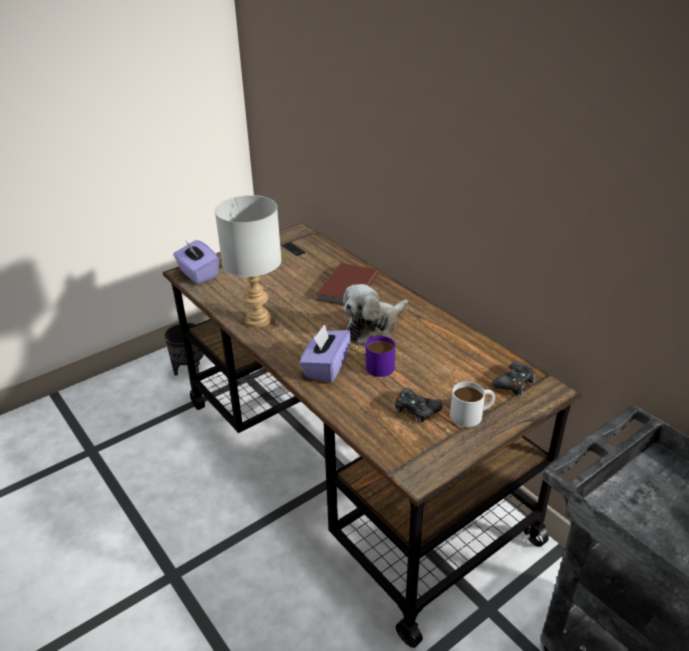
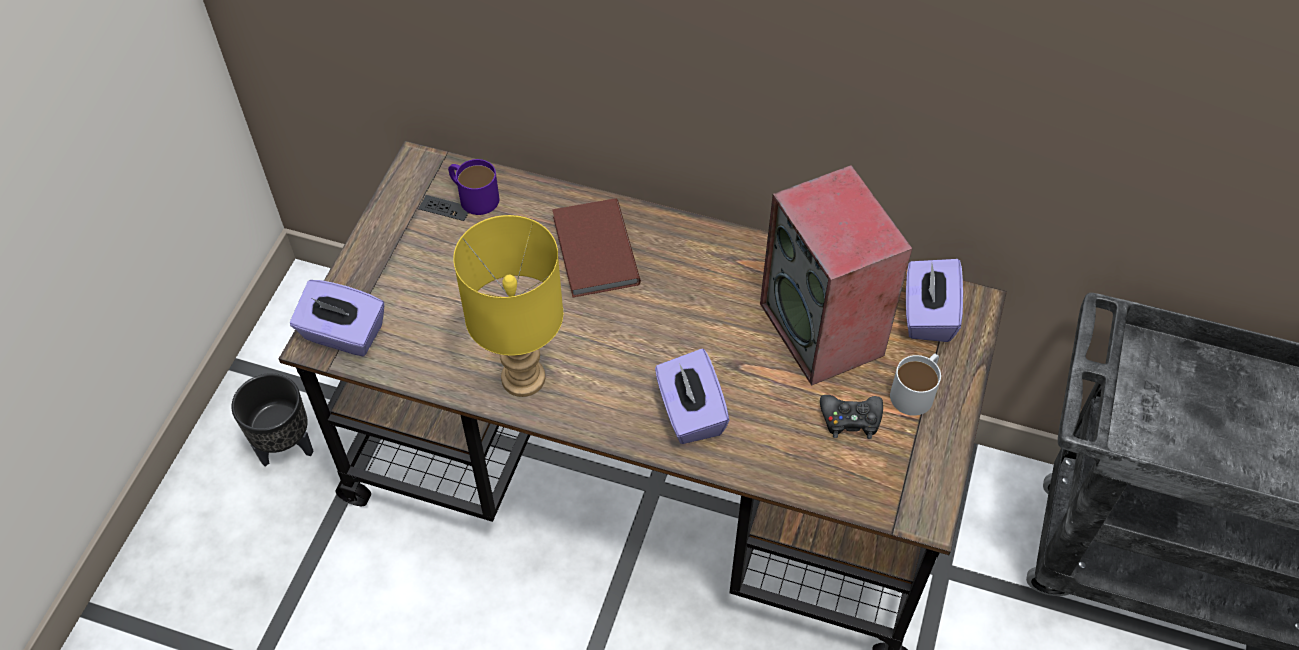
camera: 35 degrees left, 20 degrees up
(258, 319) = (522, 377): grey table lamp -> yellow table lamp
(373, 327) = (692, 309): plush toy -> none
(377, 364) = (748, 370): purple mug -> purple mug (473, 195)
(440, 364) = (823, 330): none -> speaker
(514, 383) = (927, 315): black game controller -> purple tissue box

